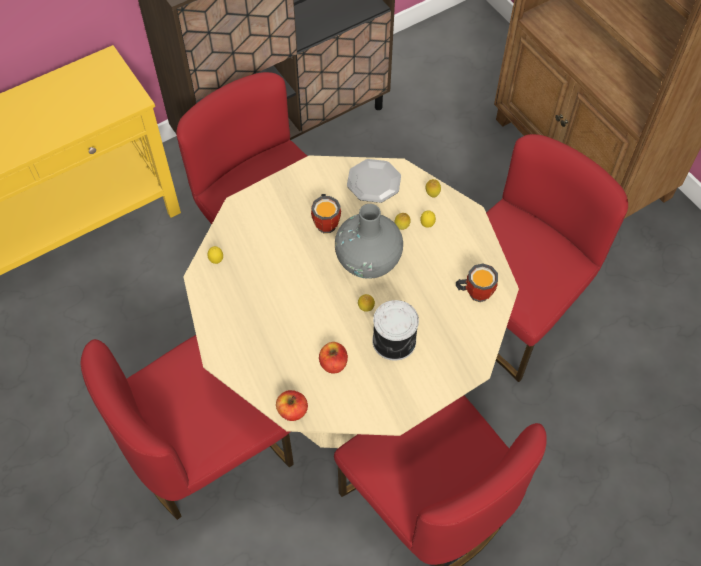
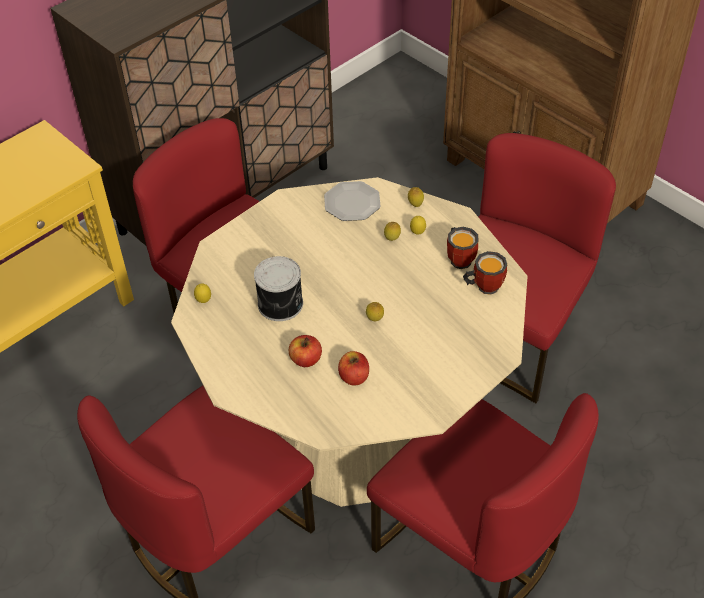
camera: 10 degrees left, 10 degrees down
(292, 411) = (321, 430): apple -> apple (306, 359)
(327, 222) = (313, 246): mug -> mug (461, 258)
(368, 261) = (365, 275): grey vase -> none
(395, 341) = (413, 345): can -> can (281, 304)

